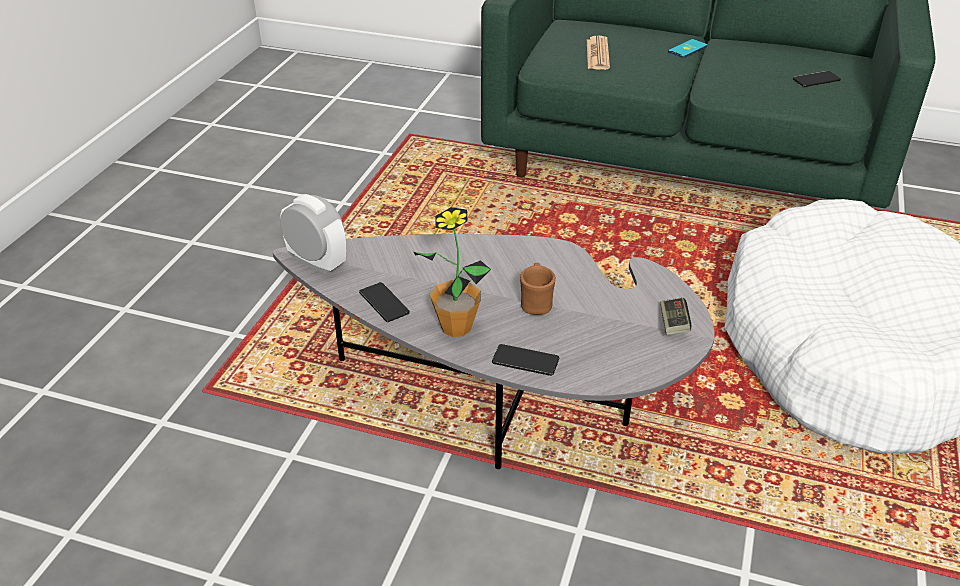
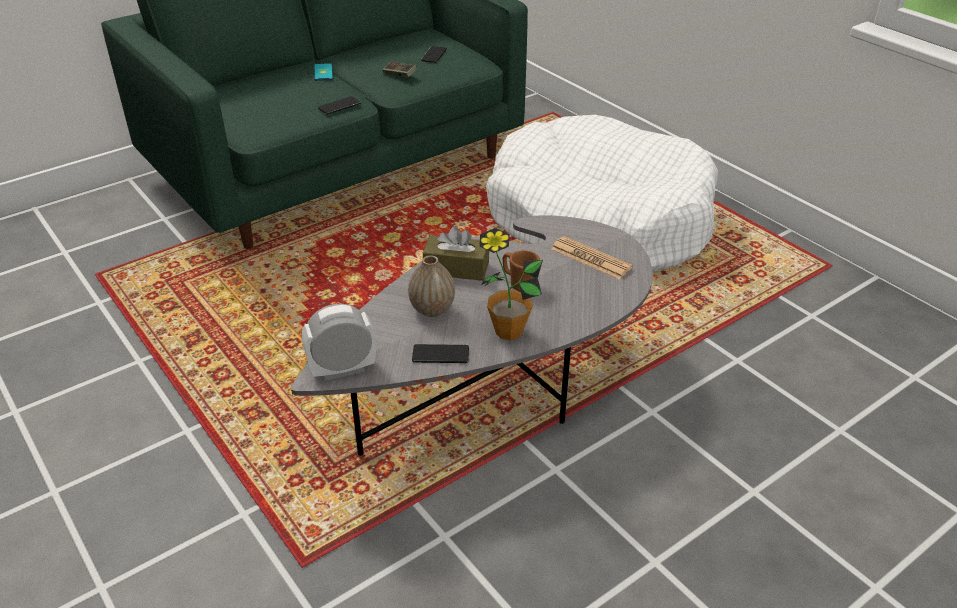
camera: 55 degrees left, 0 degrees up
(441, 271) = (432, 310): none -> vase
(516, 257) = (456, 268): none -> brown tissue box
(525, 361) = (577, 316): phone -> phone (339, 106)
(597, 54) = (272, 105): newspaper -> newspaper (590, 258)
(673, 324) = (599, 240): game controller -> game controller (399, 75)

